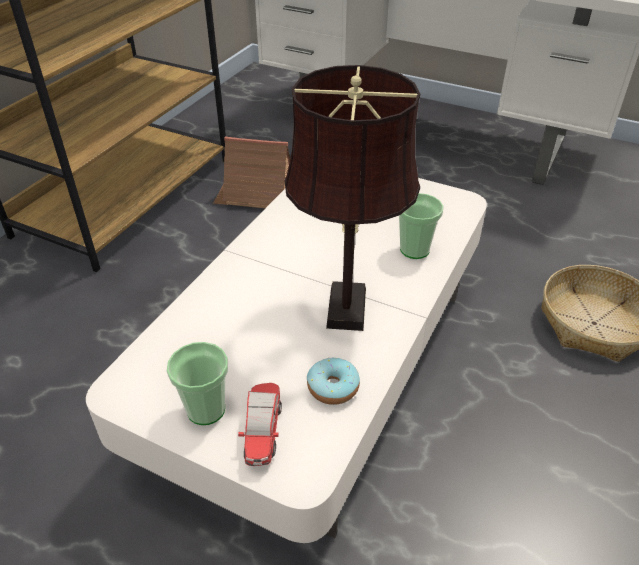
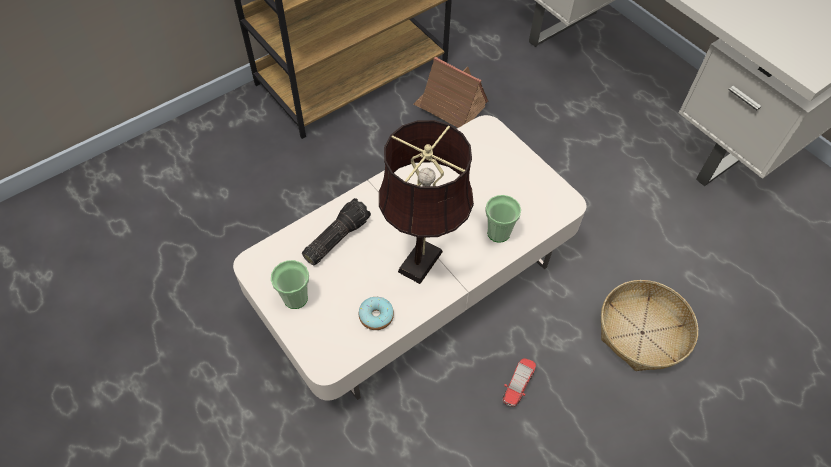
camera: 25 degrees right, 15 degrees up
(221, 320) = (336, 237): none -> flashlight
(263, 432) = (319, 327): toy car -> toy car (518, 385)

